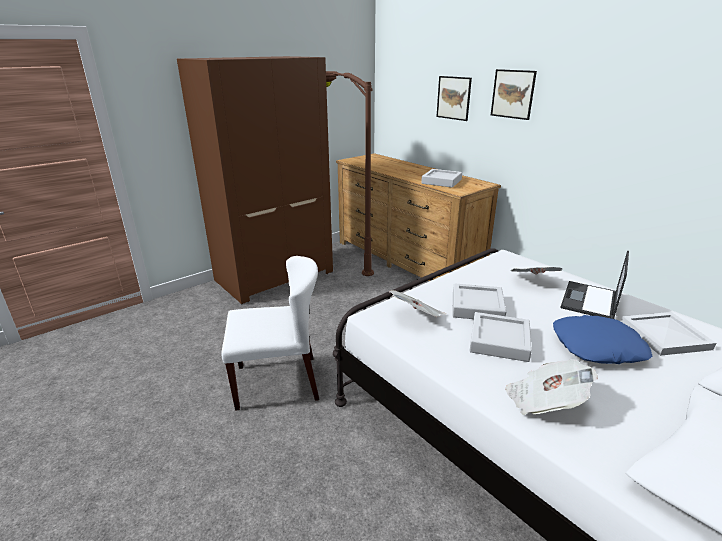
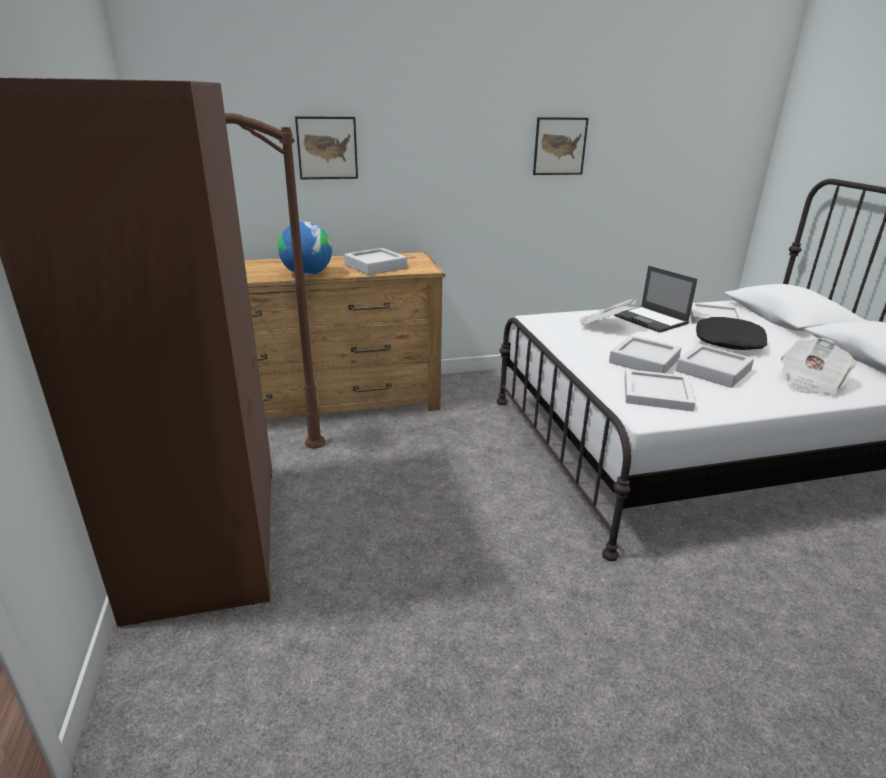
camera: 65 degrees left, 0 degrees up
(278, 382) = (539, 605): white chair -> none
(400, 174) = (307, 274): none -> globe
(417, 317) = (656, 392): newspaper -> white tray
(513, 94) = (423, 135): picture -> picture (559, 146)
(597, 346) = (728, 341): blue pillow -> black pillow

